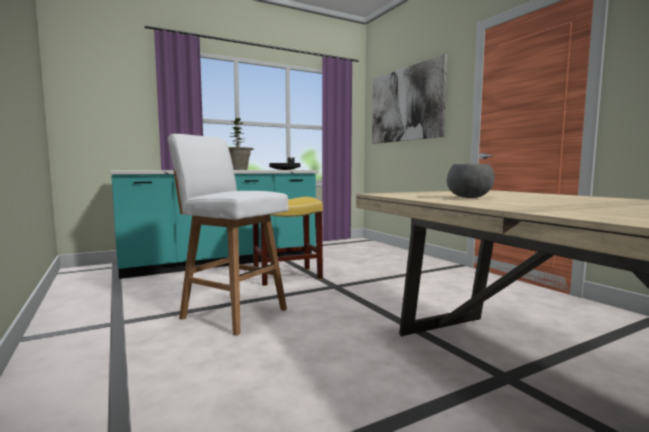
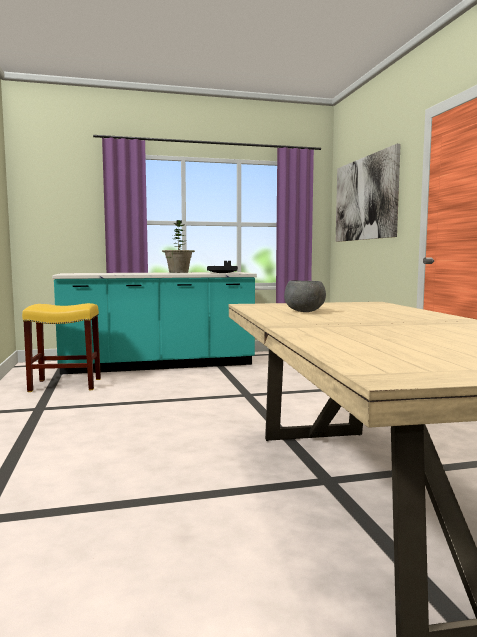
camera: 15 degrees right, 0 degrees up
(232, 313) = (134, 409): white stool -> none
(287, 276) = (209, 382): yellow stool -> yellow stool (66, 385)

